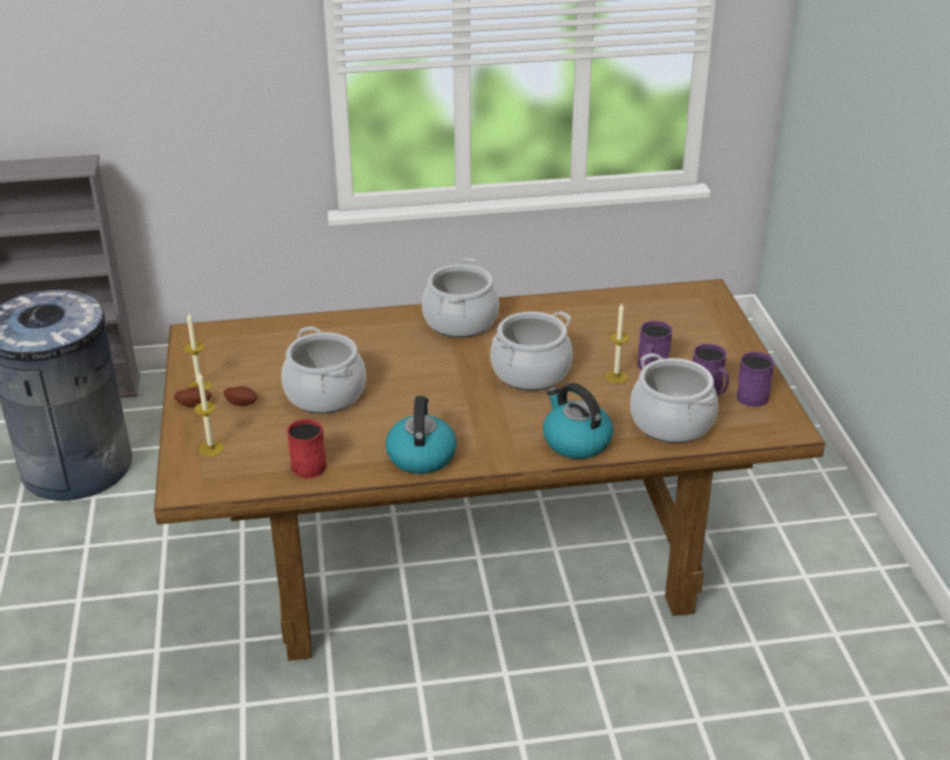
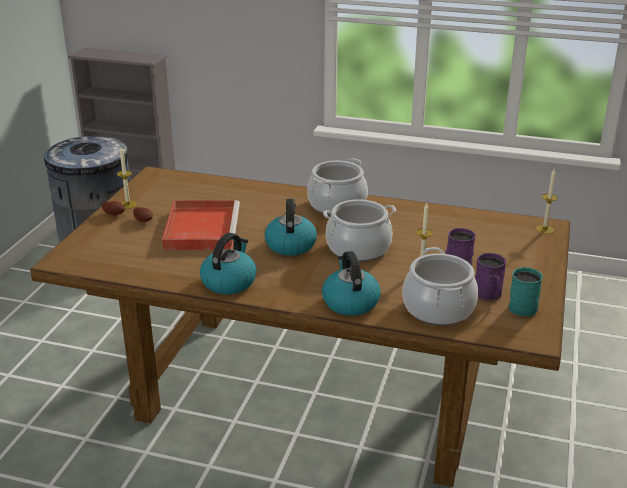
camera: 25 degrees right, 5 degrees down
(211, 449) = (98, 242): candle -> candle (544, 229)
(306, 464) = (147, 267): red mug -> none
(325, 394) = (201, 228): cooking pot -> red tray
(450, 388) = (290, 245): none -> kettle
(752, 394) = (525, 306): purple mug -> turquoise mug

